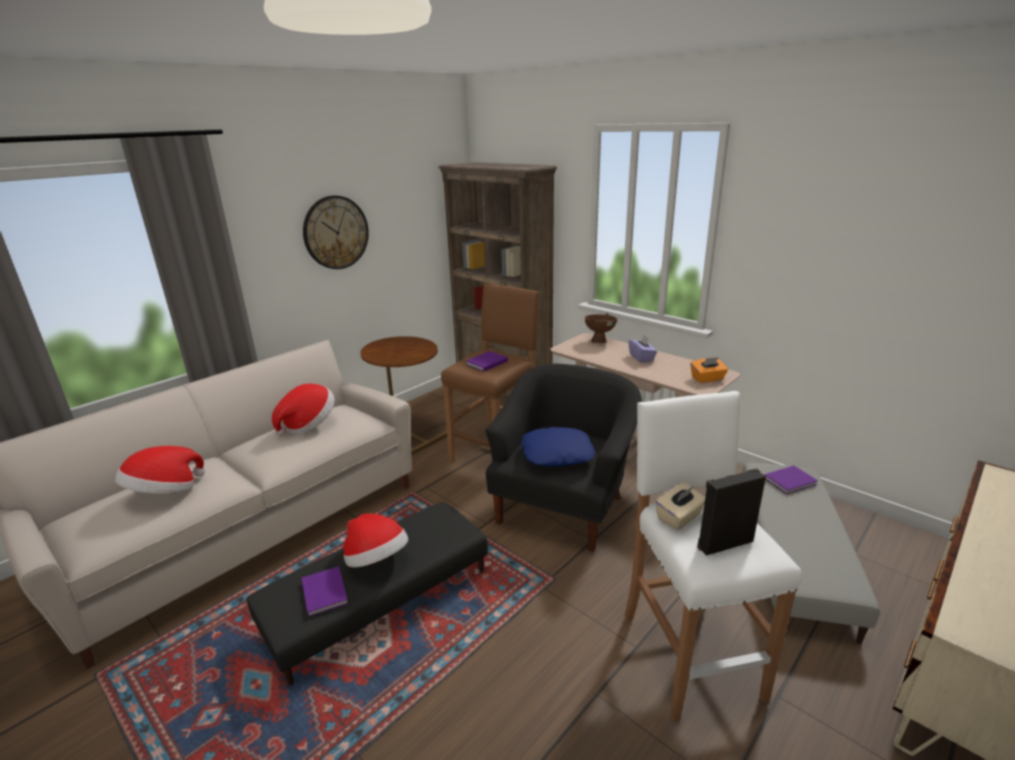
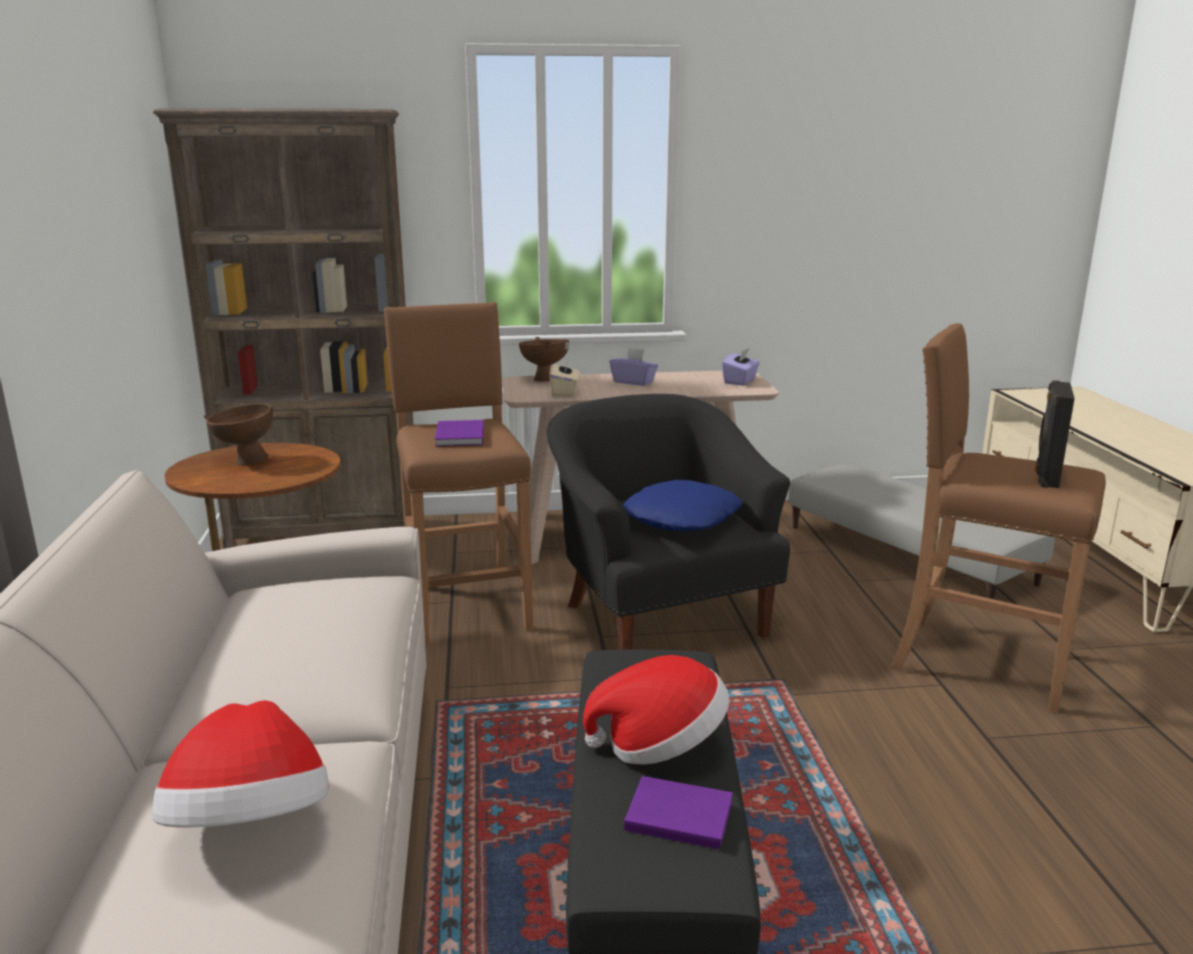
camera: 50 degrees left, 5 degrees down
(308, 424) = (288, 621): hat -> none
(336, 232) = (61, 234): wall clock -> none
(401, 345) = (244, 461): none -> brown bowl
(679, 517) = (983, 476): beige tissue box -> beige tissue box (565, 392)
(689, 653) = (978, 662): white stool -> brown stool
(707, 379) = (740, 381): orange tissue box -> purple tissue box
(791, 481) = (854, 477): purple book -> none

